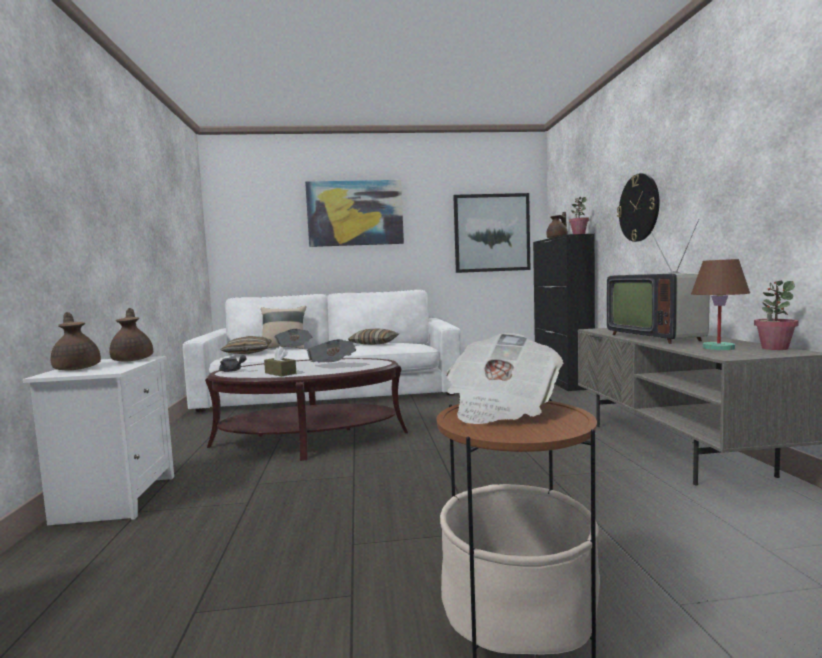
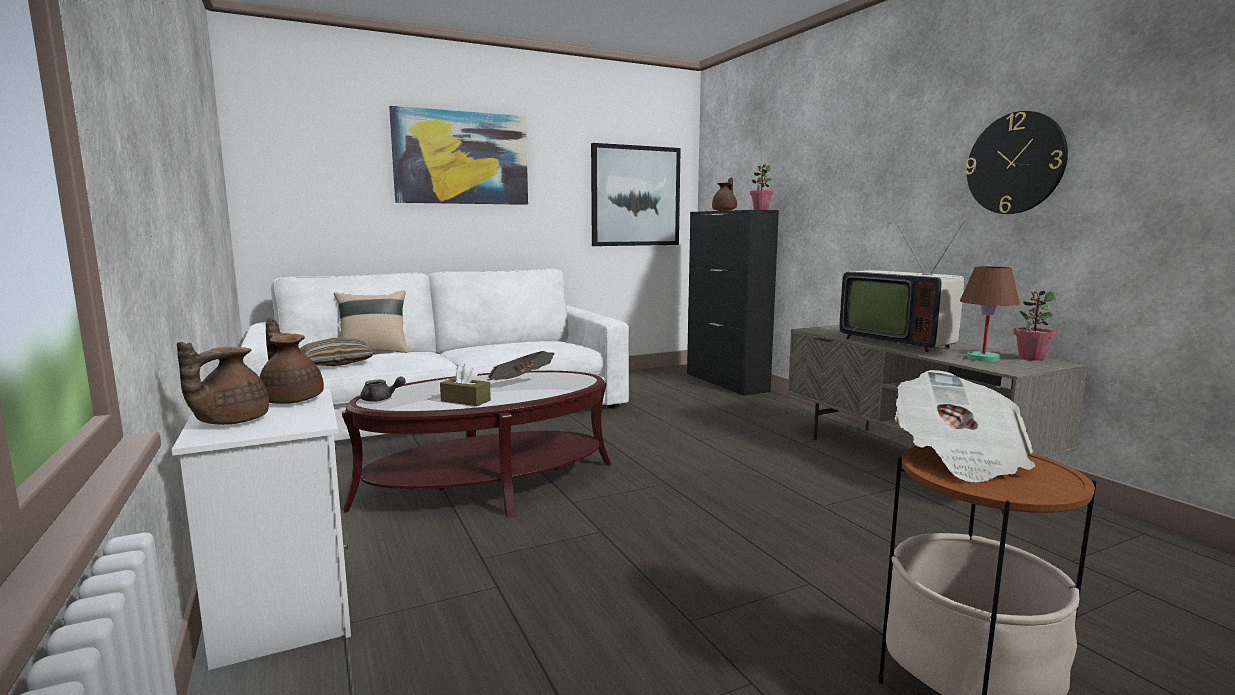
camera: 20 degrees left, 5 degrees up
(77, 368) = (229, 421): brown teapot -> brown teapot turned 105 degrees counterclockwise
(294, 348) = (403, 354): newspaper -> none
(374, 344) = (512, 344): pillow -> none
(639, 208) = (847, 188): wall clock -> wall clock (1015, 163)

